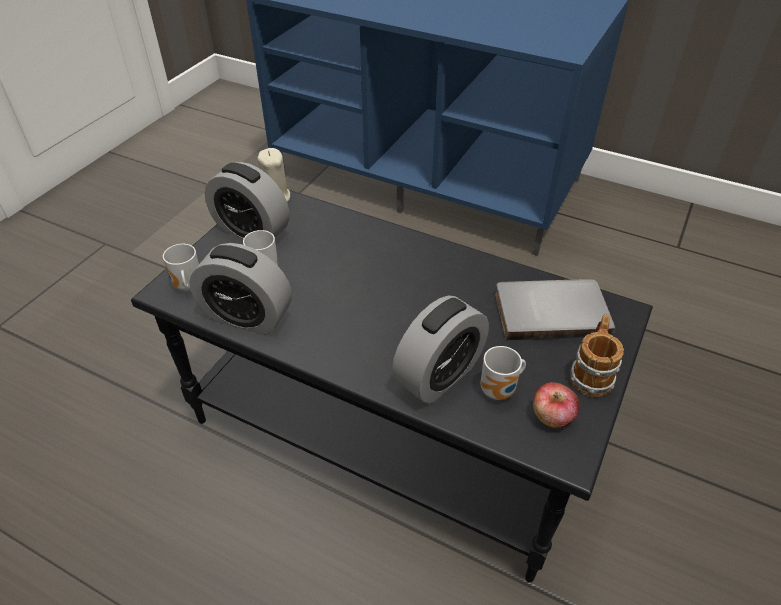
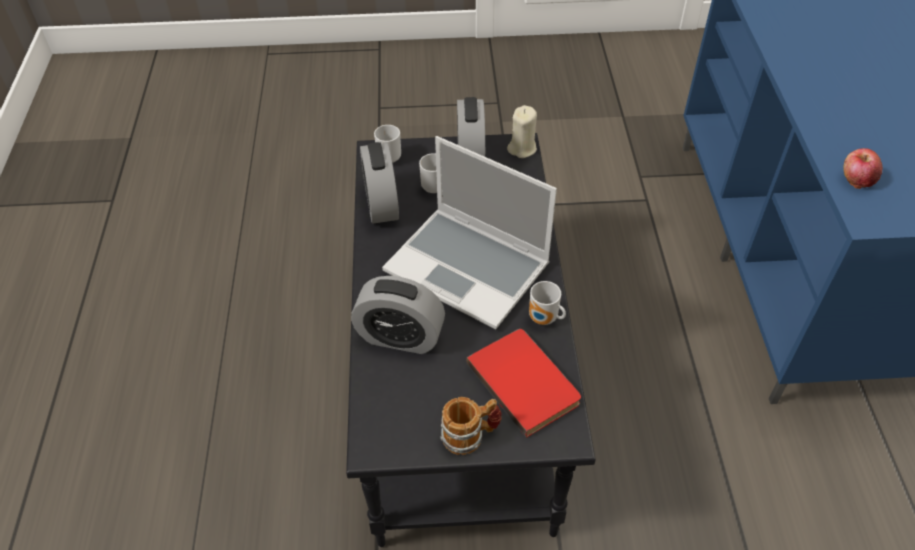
camera: 60 degrees right, 5 degrees up
(390, 290) = (469, 268): none -> laptop
(500, 391) = (409, 381): mug -> mug (544, 319)
(550, 310) = (526, 382): grey book -> red book
(552, 417) = (404, 423): apple -> apple (856, 180)

